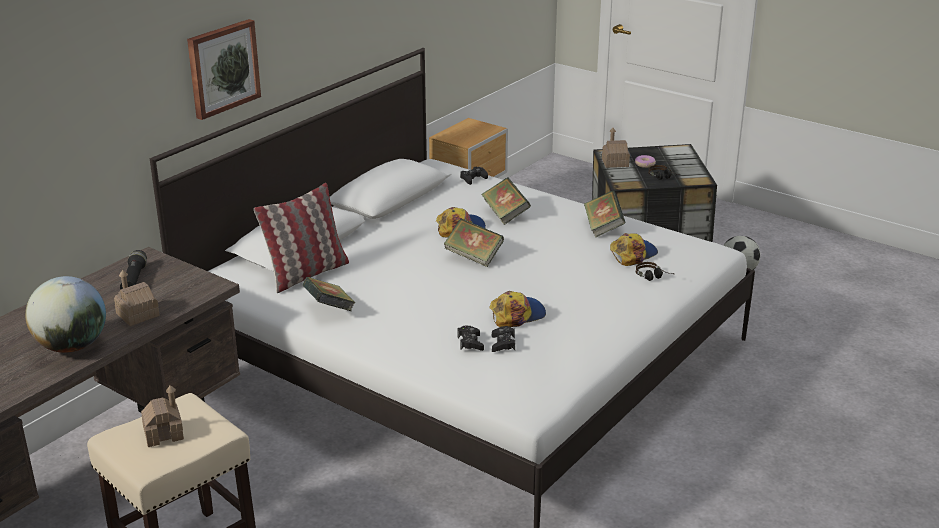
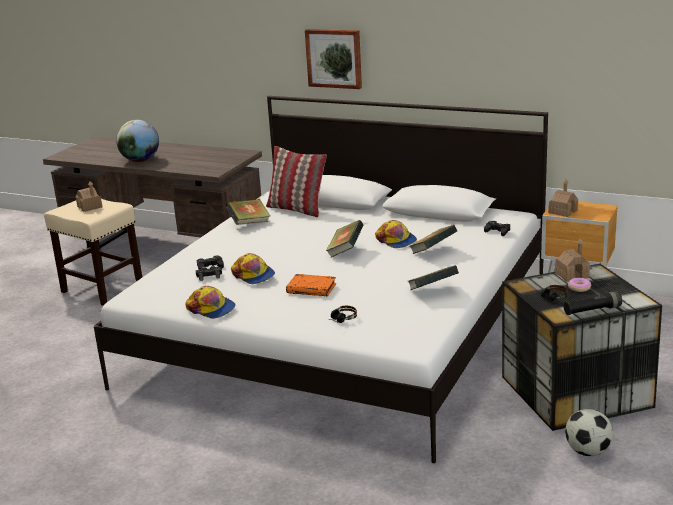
camera: 80 degrees right, 5 degrees down
(134, 280) = (217, 156): black flashlight -> black flashlight (592, 310)
(137, 315) = (176, 165): toy house -> toy house (563, 211)
(567, 285) = (312, 289): none -> orange book
(632, 254) = (385, 308): cap -> cap (211, 309)

